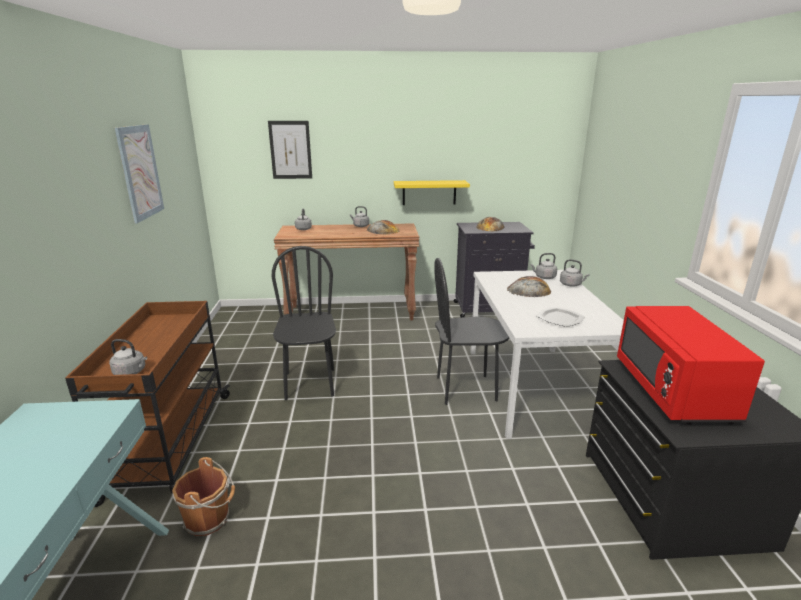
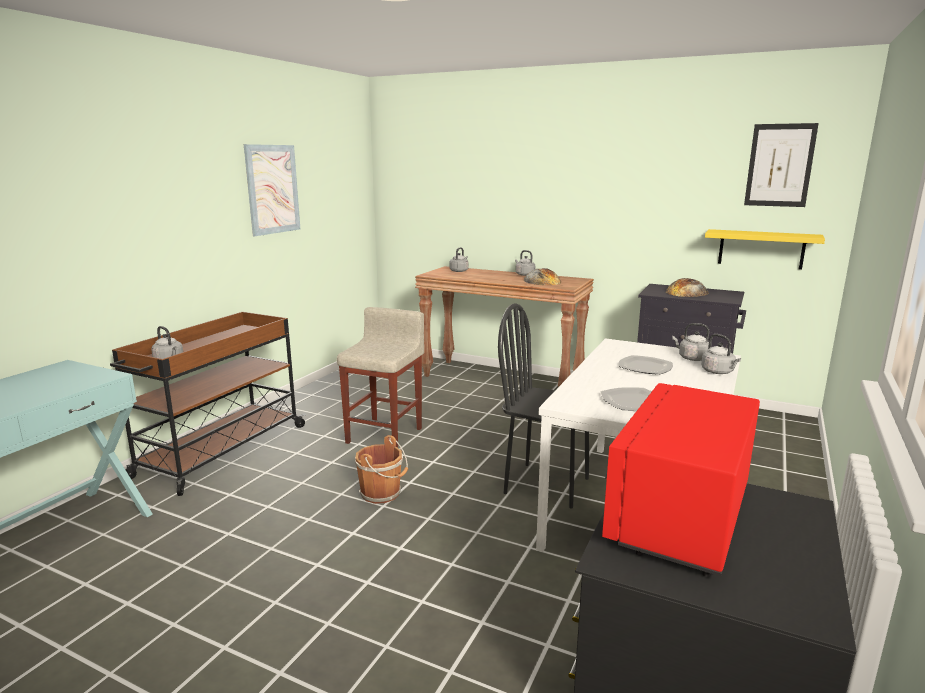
camera: 30 degrees right, 5 degrees down
(209, 519) = (186, 517): brown bucket -> brown bucket (382, 493)
(290, 150) = (459, 181): picture -> picture (779, 165)
(309, 384) = (385, 435): black chair -> beige stool
(429, 192) = (616, 240): yellow shelf -> yellow shelf (761, 249)
(529, 290) = (644, 367): bread -> plate

